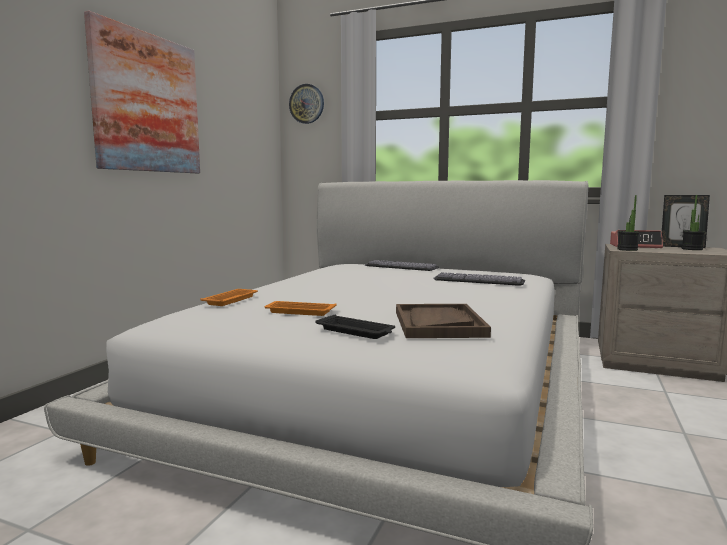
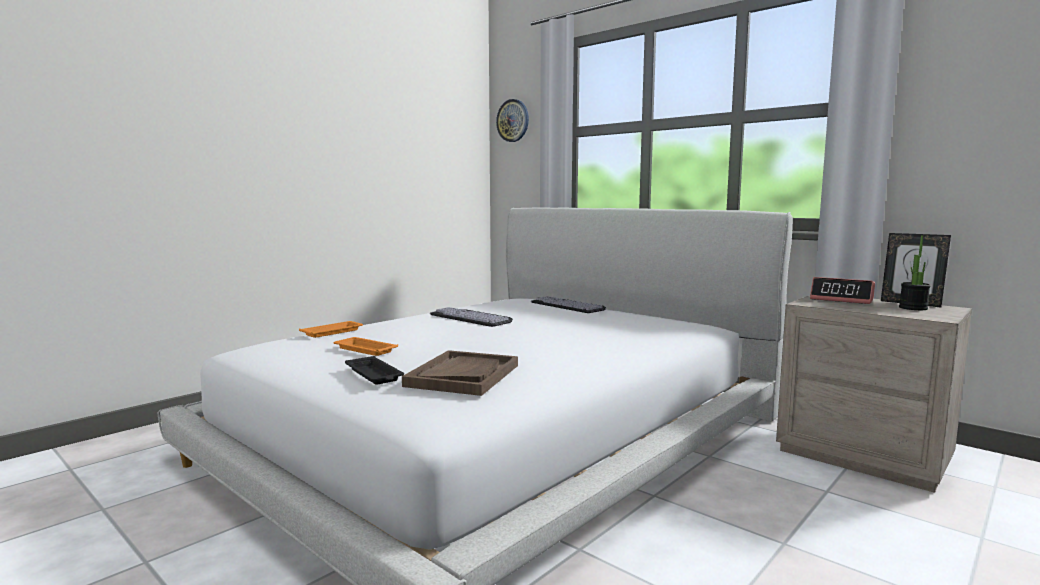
camera: 20 degrees right, 0 degrees up
(147, 103) = (318, 136): picture -> none
(480, 279) = (618, 328): keyboard -> keyboard (474, 317)
(627, 249) = (814, 303): potted plant -> none

